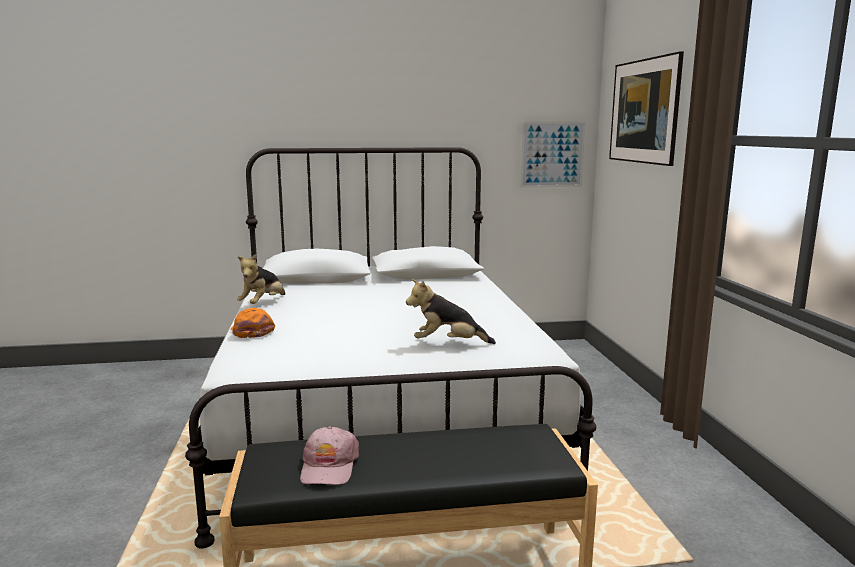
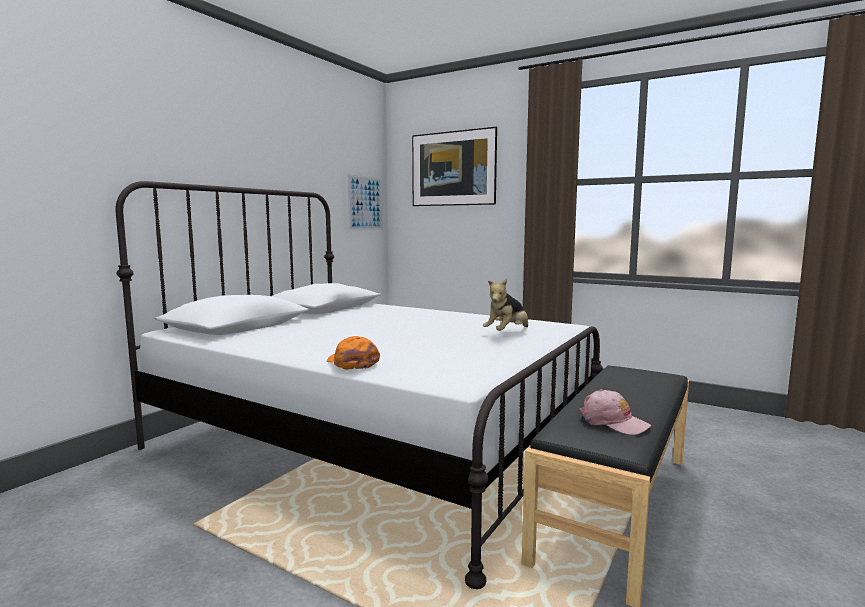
camera: 50 degrees left, 5 degrees down
(251, 331) = (352, 363): orange cap -> orange cap turned 45 degrees clockwise
(263, 304) = (274, 348): plush toy -> none

